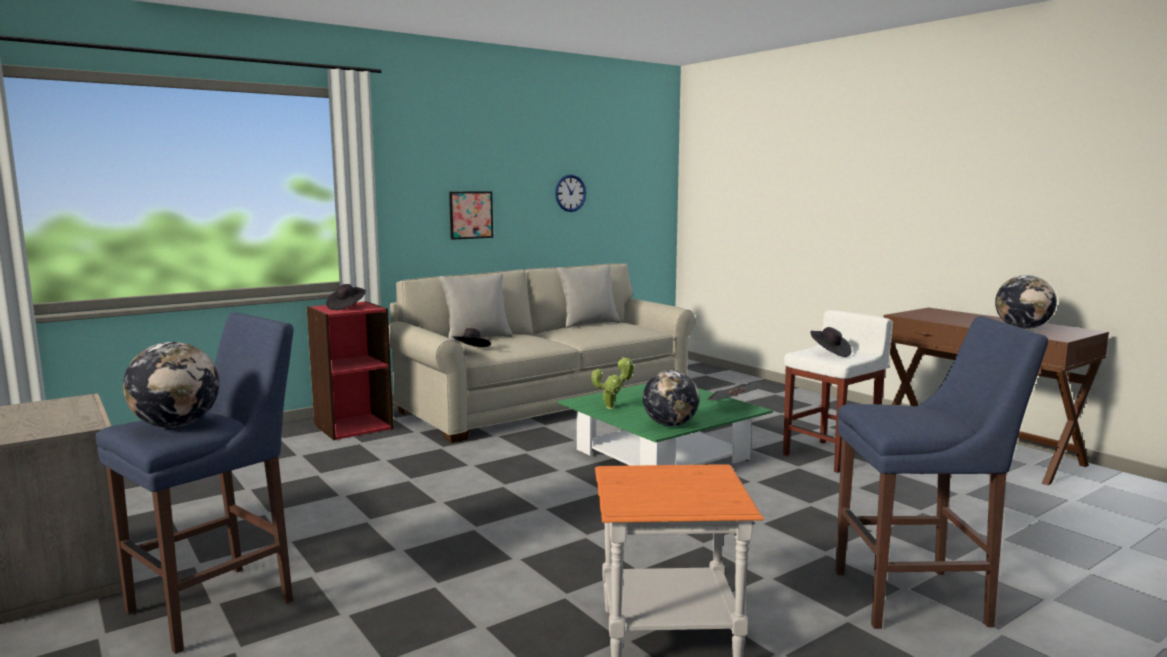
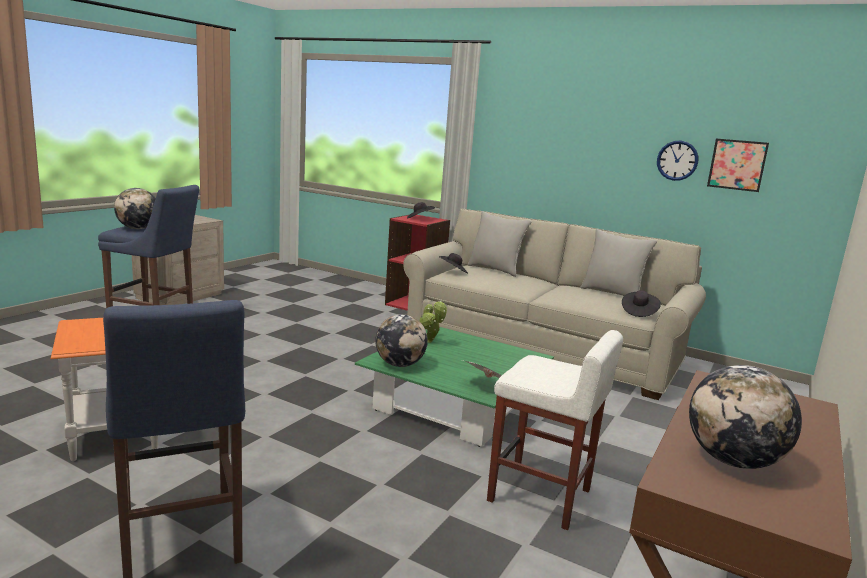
camera: 65 degrees right, 5 degrees up
(471, 215) = (560, 168): picture -> picture (737, 165)
(829, 353) = (547, 371): black hat -> black hat (638, 312)

